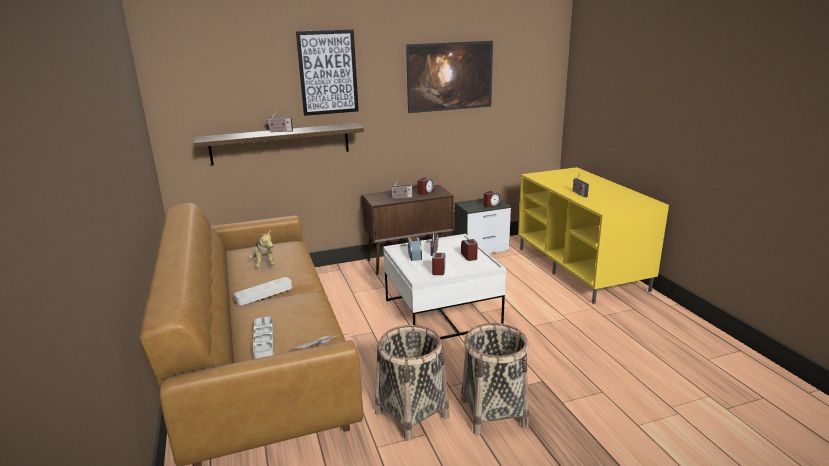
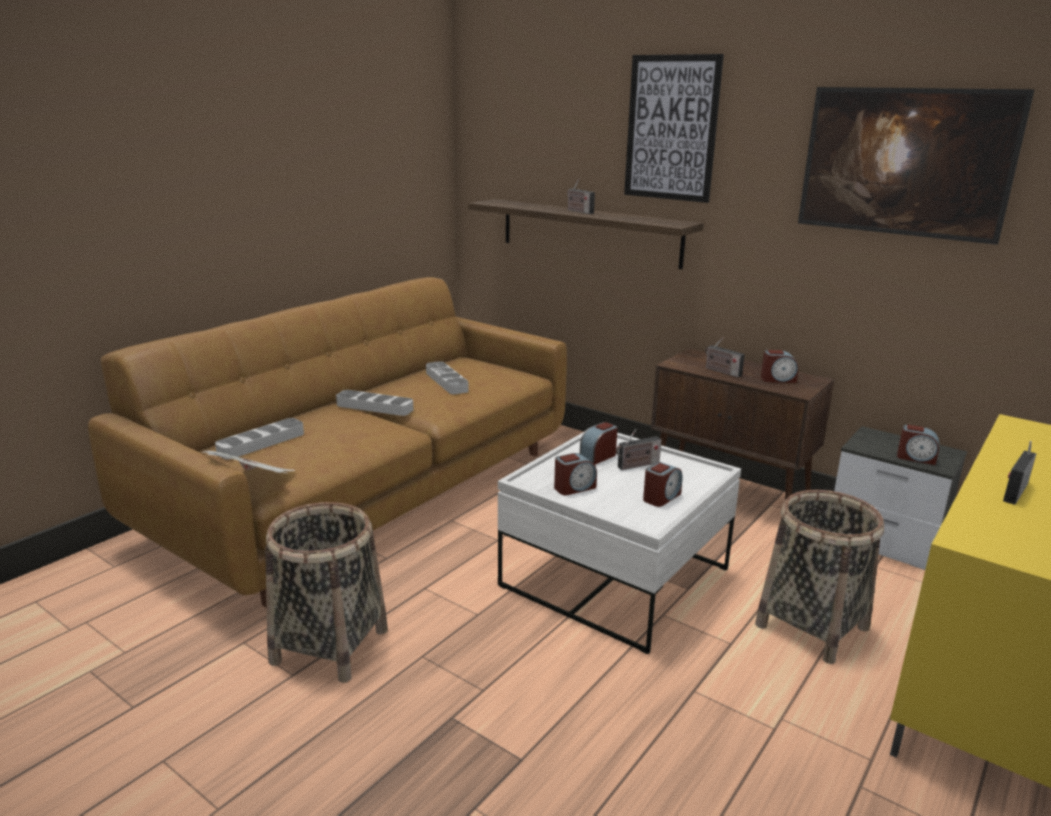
camera: 55 degrees right, 0 degrees up
(264, 264) = (446, 381): plush toy -> grey tray
(493, 412) = (385, 726): basket -> basket (811, 626)

